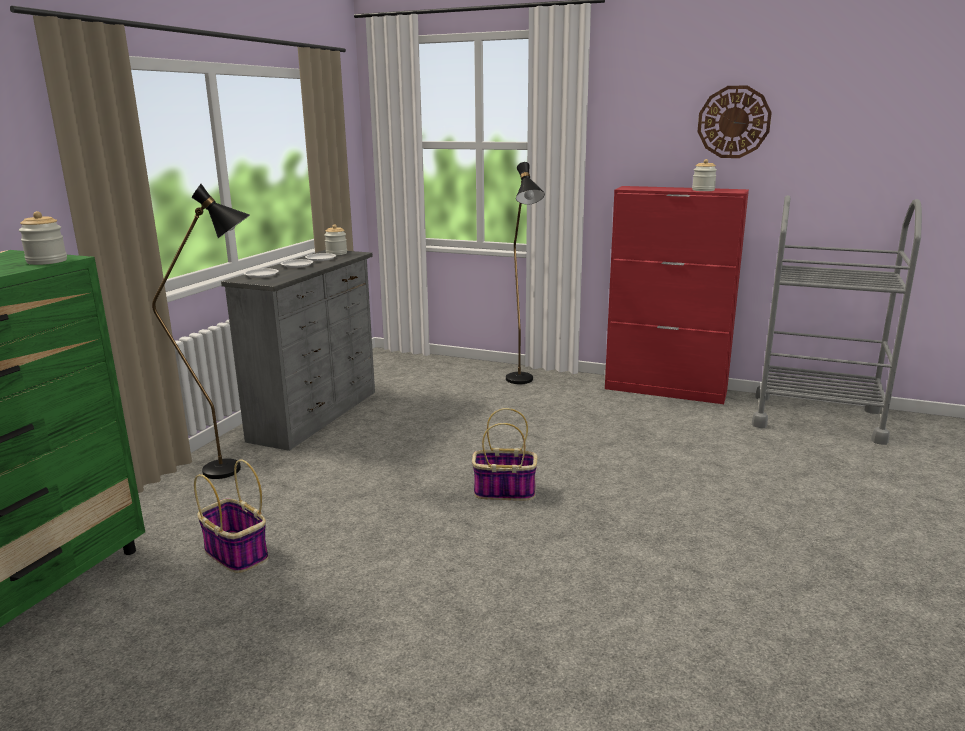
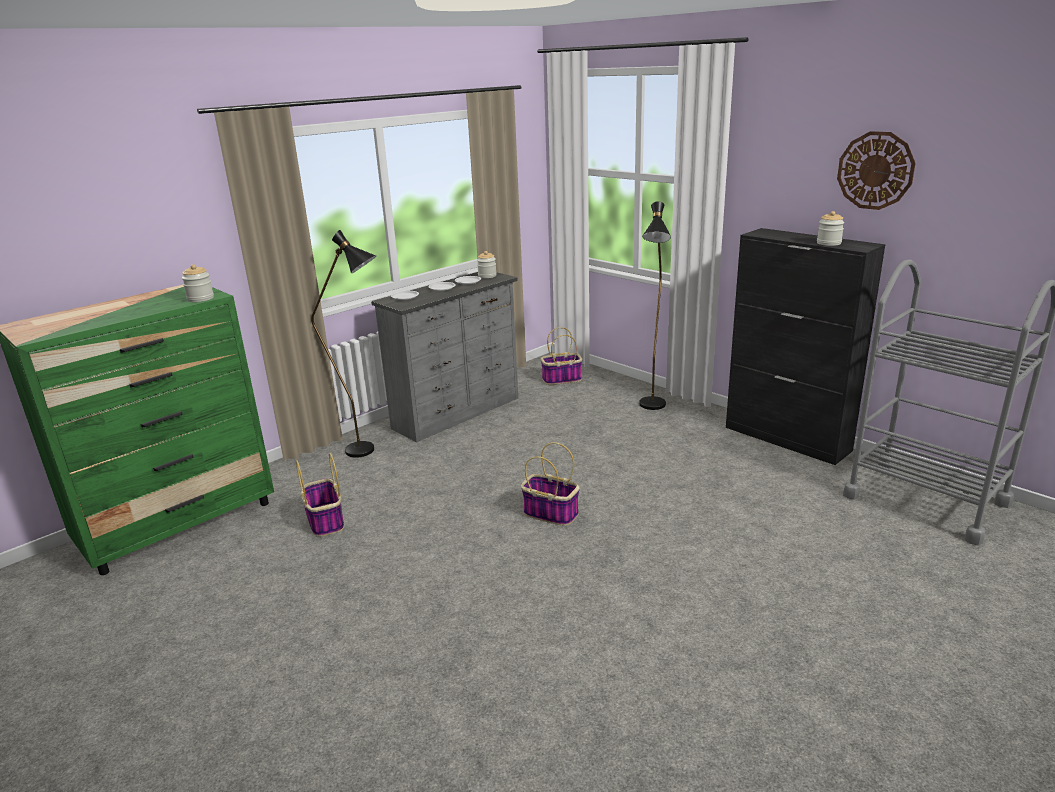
camera: 25 degrees right, 5 degrees up
(407, 370) = (561, 379): none -> basket
(666, 390) = (787, 439): red cabinet -> black cabinet

